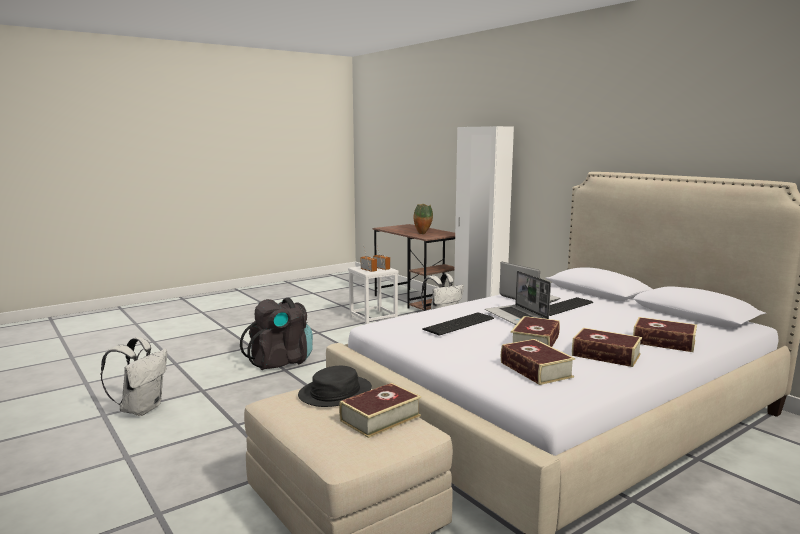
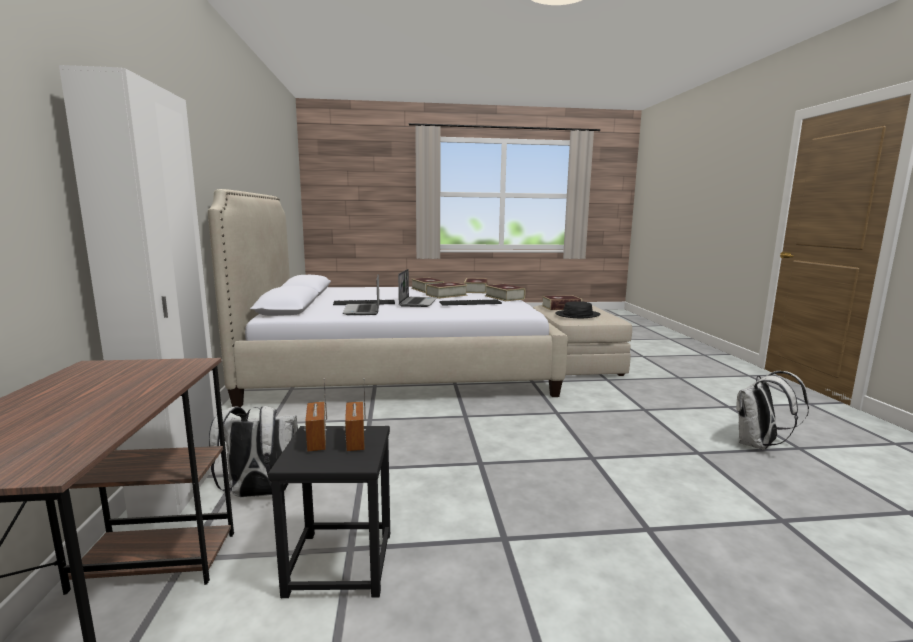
camera: 150 degrees left, 0 degrees up
(281, 361) = (595, 474): black backpack -> none
(373, 317) = (341, 563): white stool -> black stool
(423, 234) = (139, 380): vase -> none
(663, 342) = (381, 289): book -> book (504, 297)

